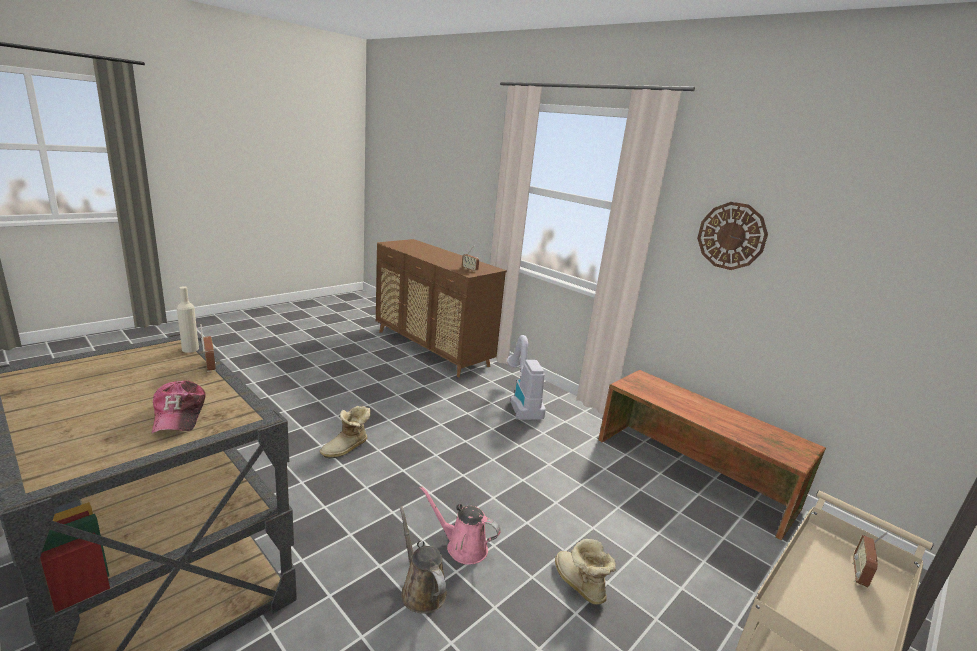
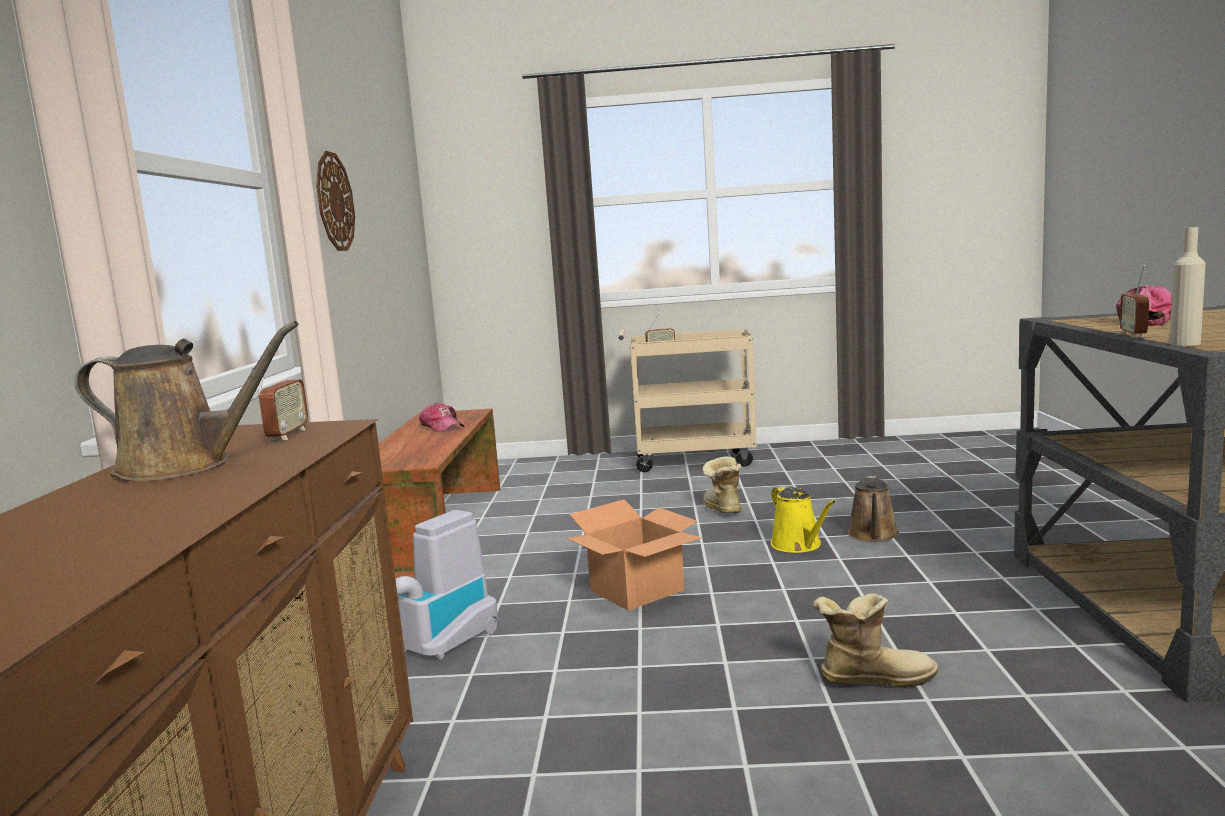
camera: 130 degrees left, 10 degrees down
(457, 260) = (184, 466): none -> brown watering can
(463, 547) = (798, 545): pink watering can -> yellow watering can
(500, 463) = (637, 590): none -> cardboard box
(578, 585) = (721, 509): boot -> boot turned 150 degrees clockwise
(735, 426) = (442, 427): none -> cap

